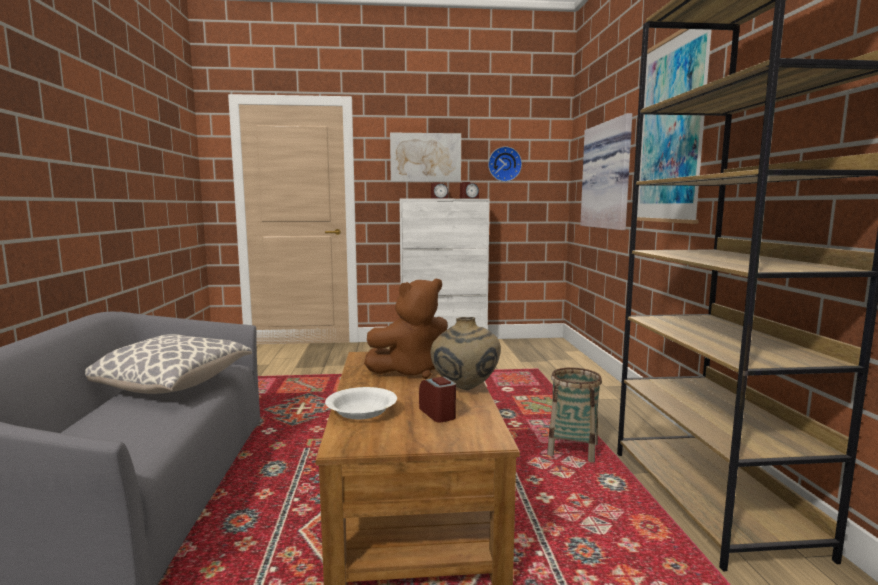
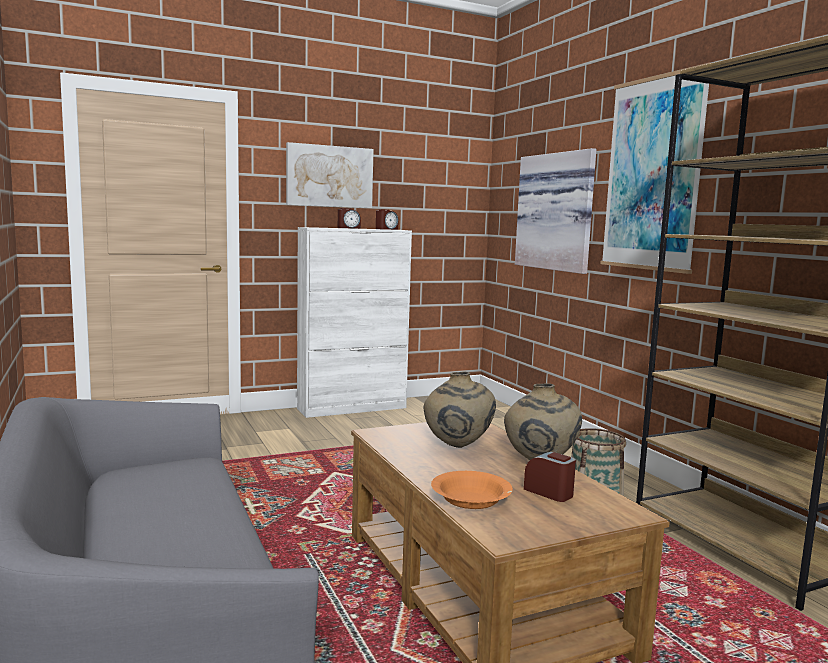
camera: 20 degrees left, 0 degrees up
(172, 386) = (164, 494): pillow -> none
(361, 412) = (471, 500): white bowl -> orange bowl
(412, 371) = (457, 447): brown plush toy -> beige vase
(504, 164) = (420, 188): wall clock -> none

